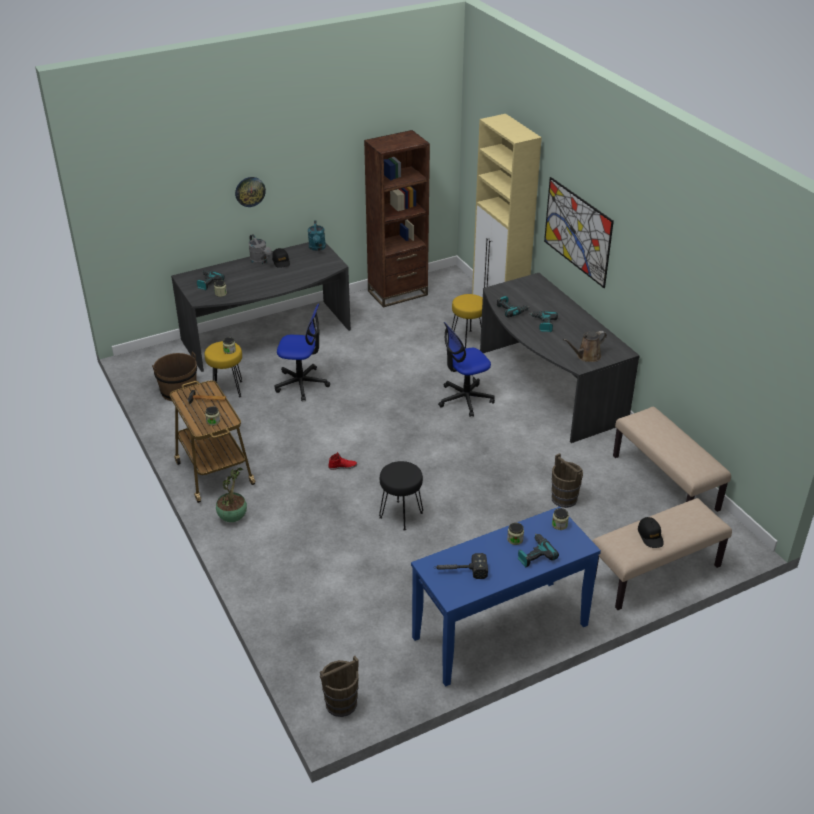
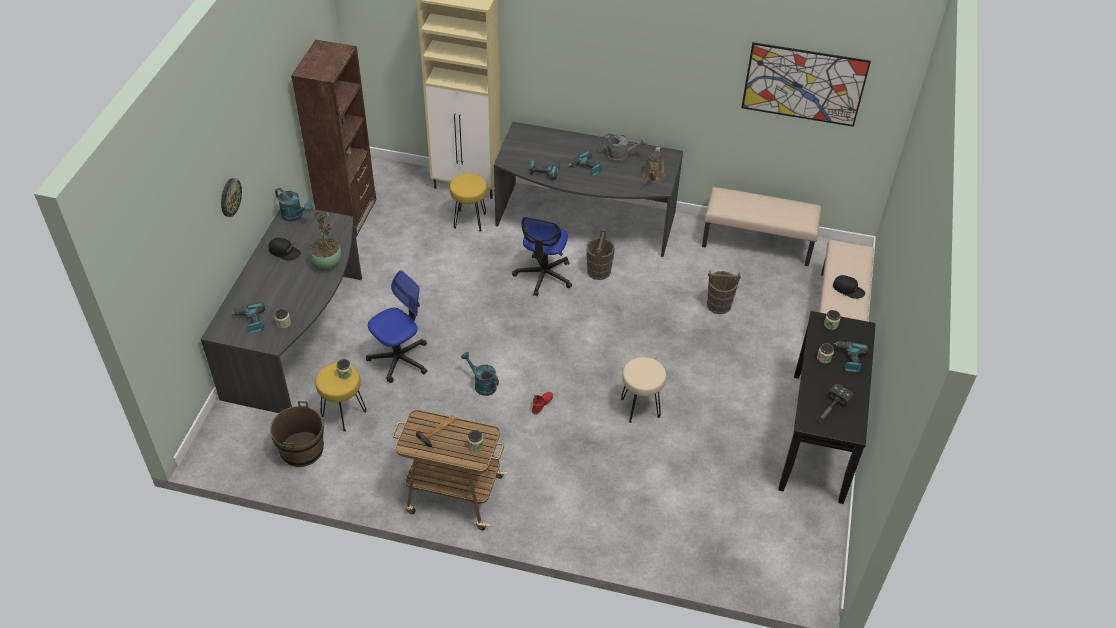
camera: 50 degrees left, 10 degrees up
(233, 517) = (529, 517): potted plant -> potted plant (327, 263)
(260, 261) = (265, 265): grey watering can -> grey watering can (621, 156)
(325, 430) = (482, 384): none -> turquoise watering can
(341, 703) = (807, 577): brown bucket -> brown bucket (598, 271)
(400, 515) = (640, 408): black stool -> beige stool
(500, 631) = (818, 436): blue console table -> black console table
(577, 231) = (569, 67): picture -> picture (804, 84)

